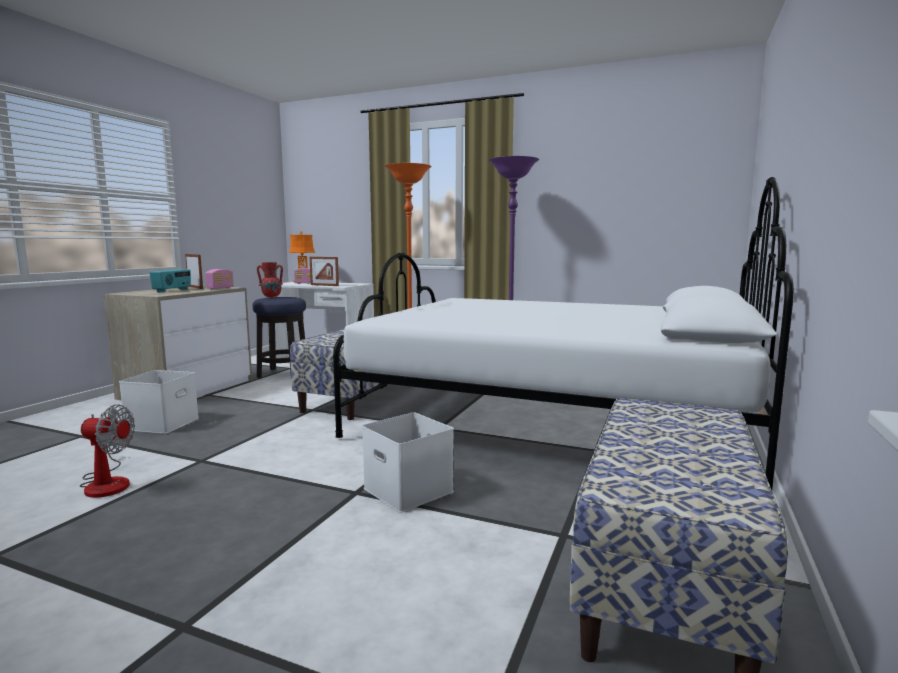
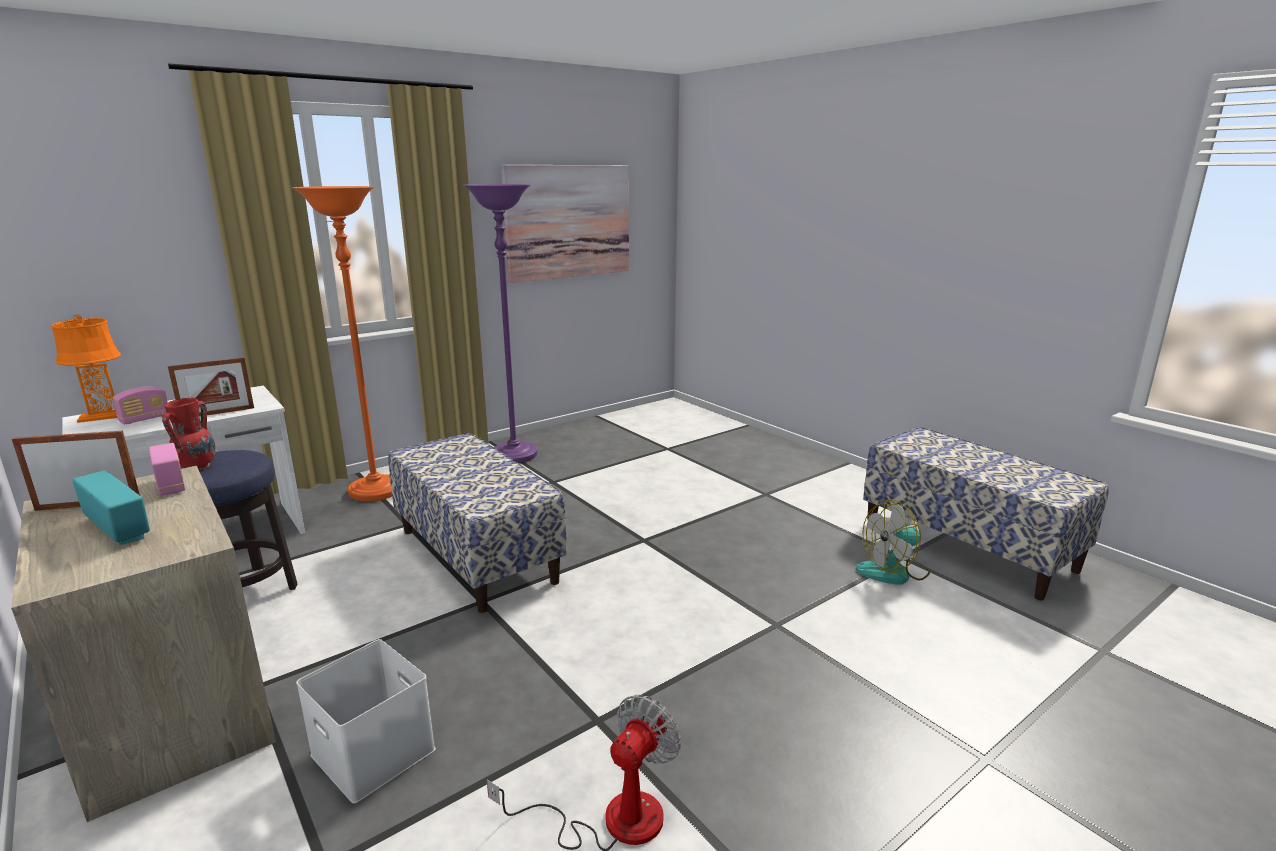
camera: 60 degrees left, 10 degrees up
(406, 490) = (787, 597): white storage box -> none
(520, 534) = (893, 571): none -> fan
(553, 421) = (684, 486): white bed -> none
(610, 194) = (568, 221): none -> picture

